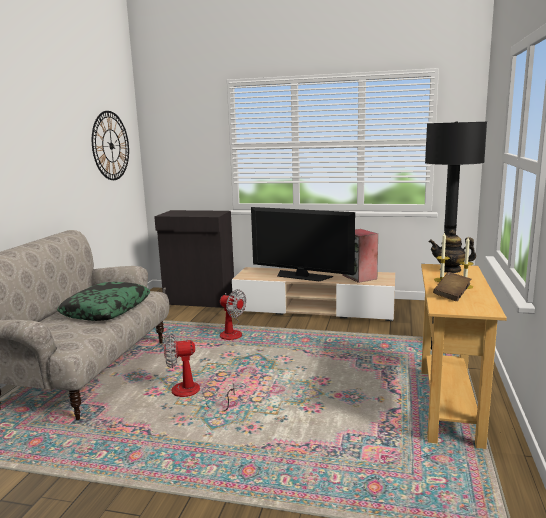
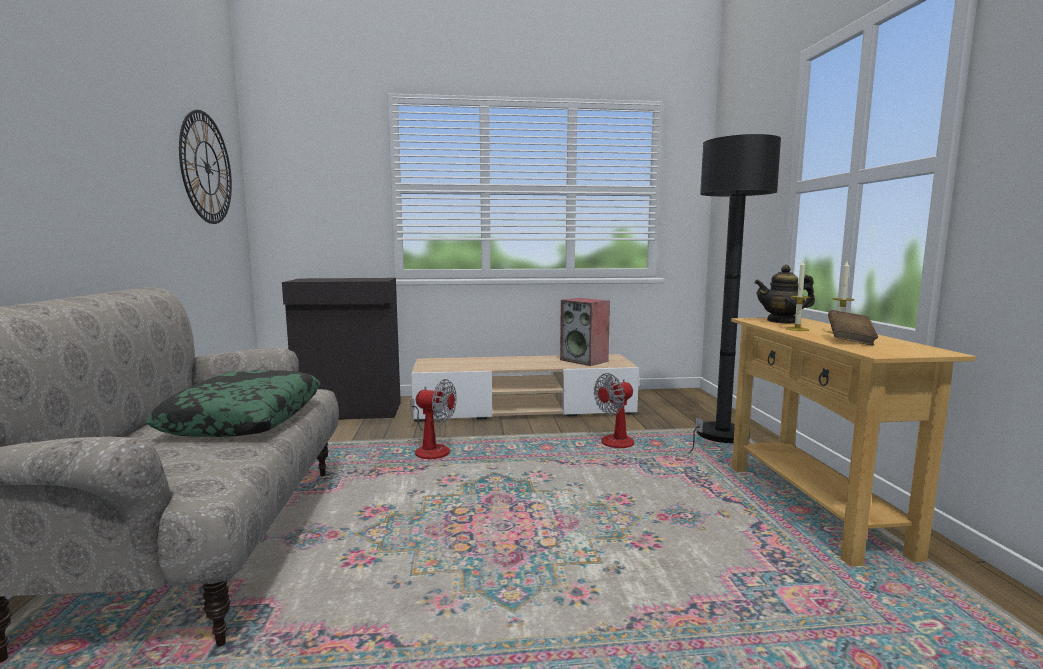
camera: 20 degrees left, 5 degrees down
(193, 394) = (433, 551): fan -> fan (630, 445)
(302, 276) = (508, 363): television -> none

